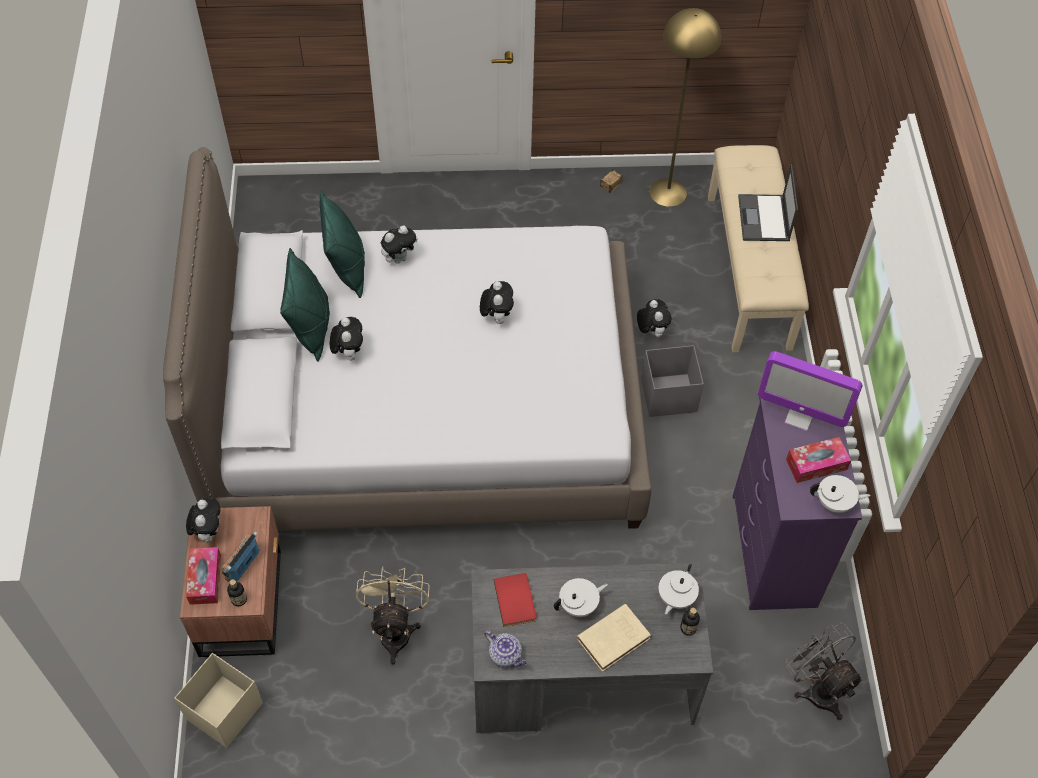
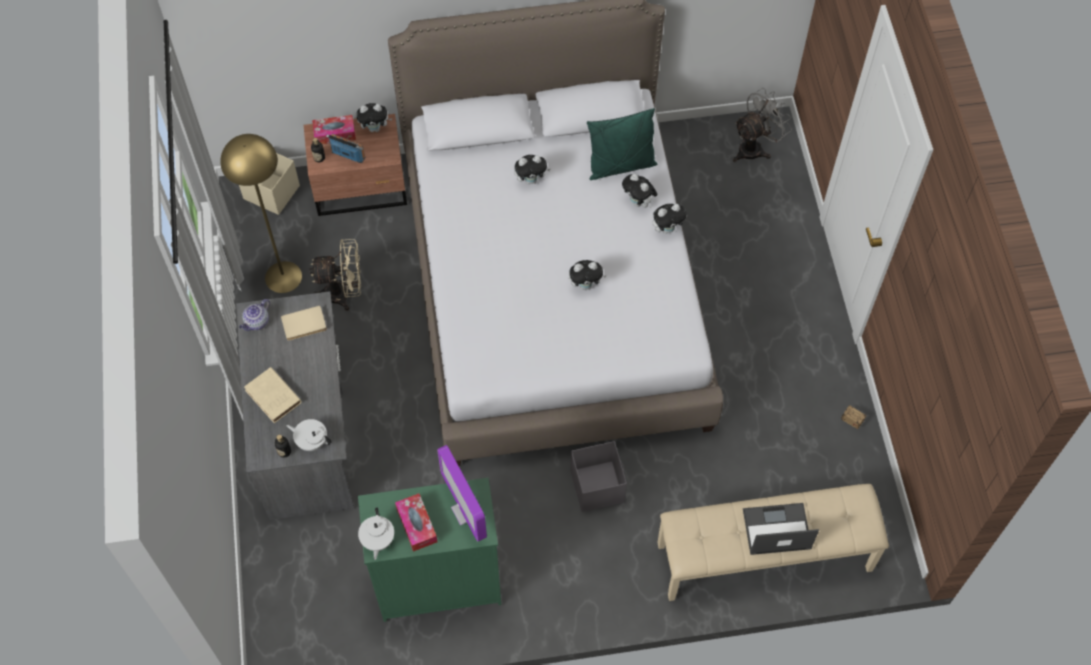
camera: 85 degrees right, 5 degrees up
(311, 328) = (553, 150): green pillow -> none
(517, 600) = (304, 325): red book -> beige book
(579, 605) = (302, 370): white teapot -> none
(651, 331) = (671, 467): plush toy -> plush toy (667, 228)
(668, 192) = (855, 475): yellow floor lamp -> yellow floor lamp (283, 277)
(773, 551) = (437, 582): purple dresser -> green dresser
(799, 417) = (466, 511): monitor -> monitor turned 45 degrees counterclockwise
(817, 688) = (306, 620): grey fan -> grey fan (755, 147)

